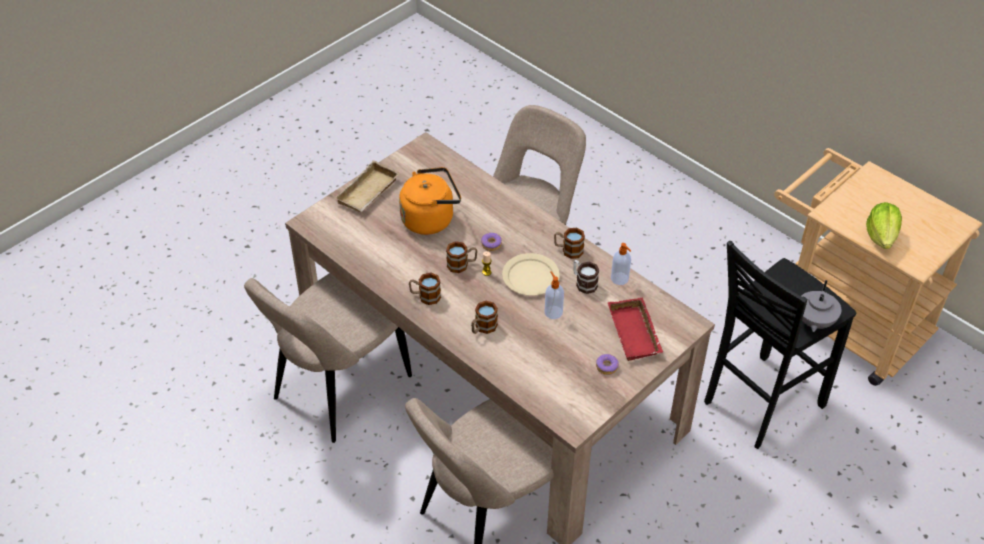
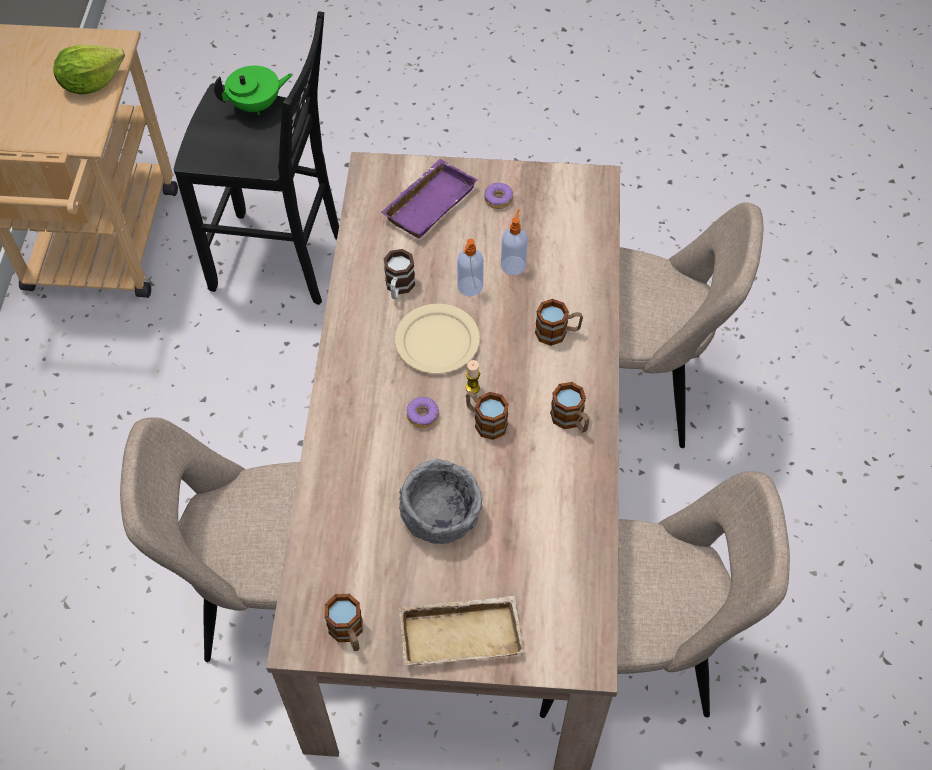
camera: 130 degrees left, 10 degrees up
(430, 219) = (440, 515): orange kettle -> grey bowl
(568, 250) = (359, 333): mug -> mug (348, 633)
(620, 279) = (360, 260): soap dispenser -> soap dispenser (513, 265)
(636, 333) = (428, 202): red tray -> purple tray
(814, 322) = (256, 105): grey teapot -> green teapot

